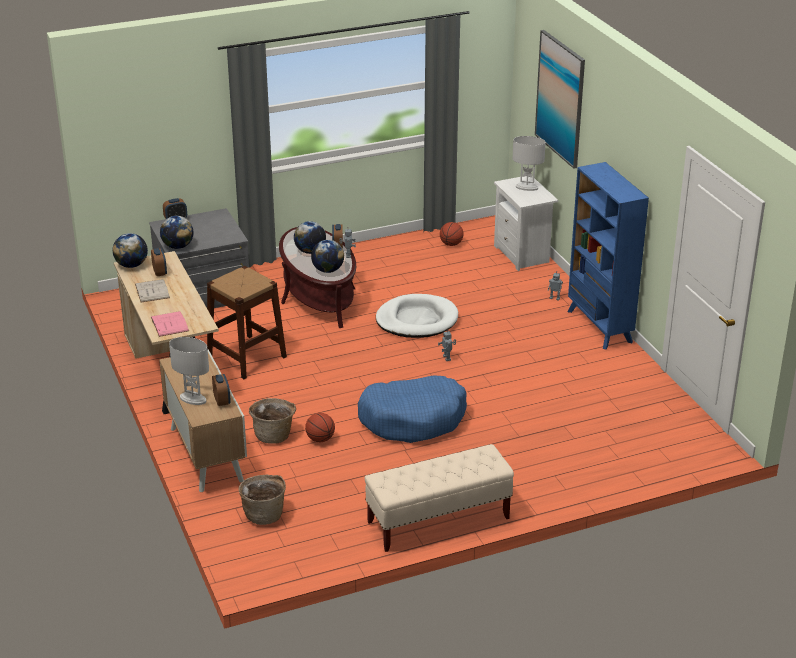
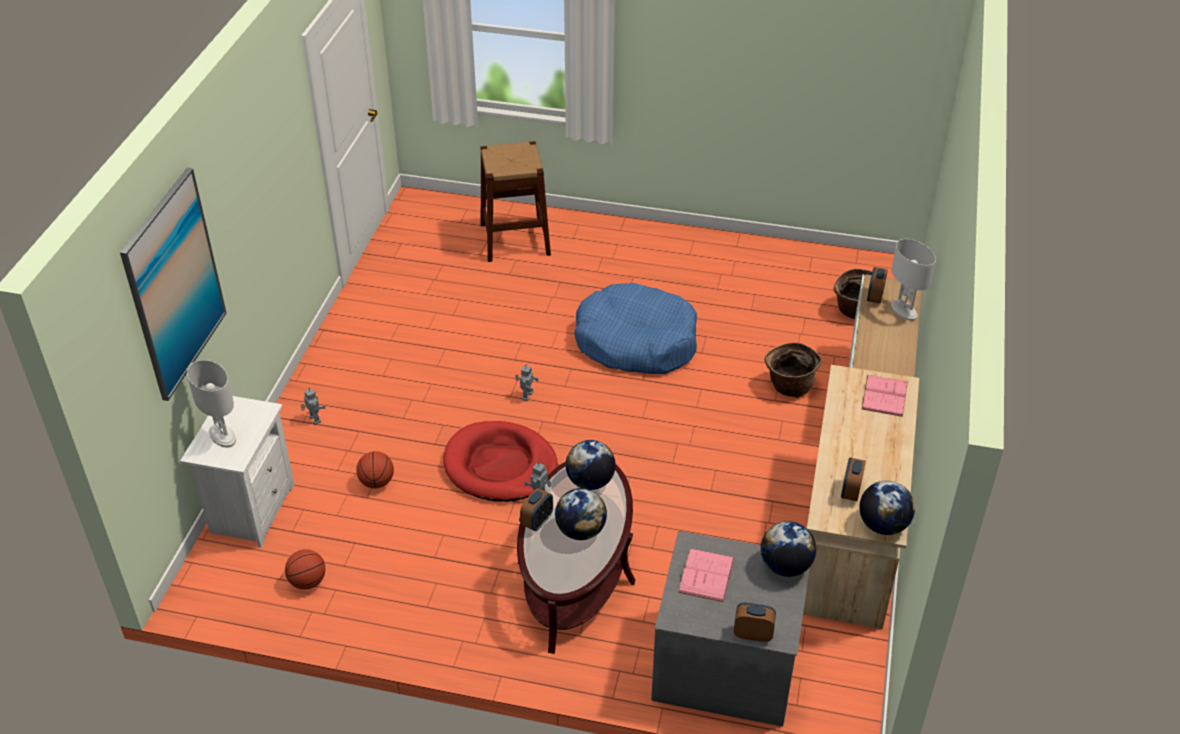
camera: 145 degrees left, 10 degrees up
(152, 291) = (878, 461): white book -> none
(217, 230) = (706, 575): none -> pink book
(247, 356) = (745, 508): brown stool -> brown stool (515, 239)
(320, 439) = (746, 361): basketball -> basketball (377, 482)
(417, 320) = (500, 466): white dog bed -> red dog bed
(438, 521) = (709, 244): beige bench -> none
(599, 327) = (326, 359): blue bookcase -> none

